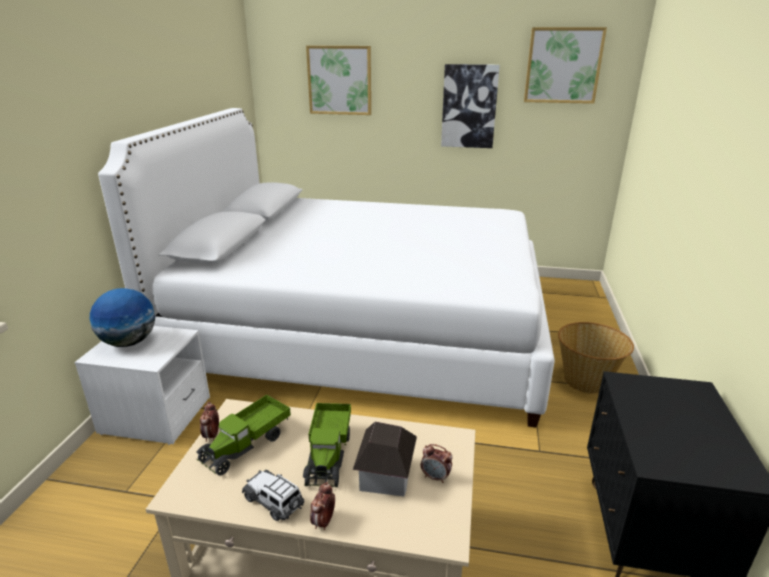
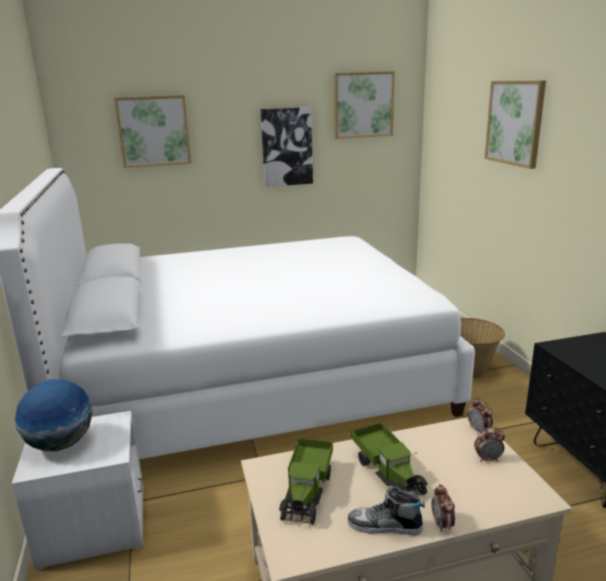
camera: 25 degrees left, 5 degrees down
(212, 436) = (265, 496): alarm clock -> alarm clock (479, 430)
(274, 501) = (384, 526): toy car -> shoe
(385, 477) = (451, 472): toy house -> none
(700, 99) = (515, 122): none -> picture

